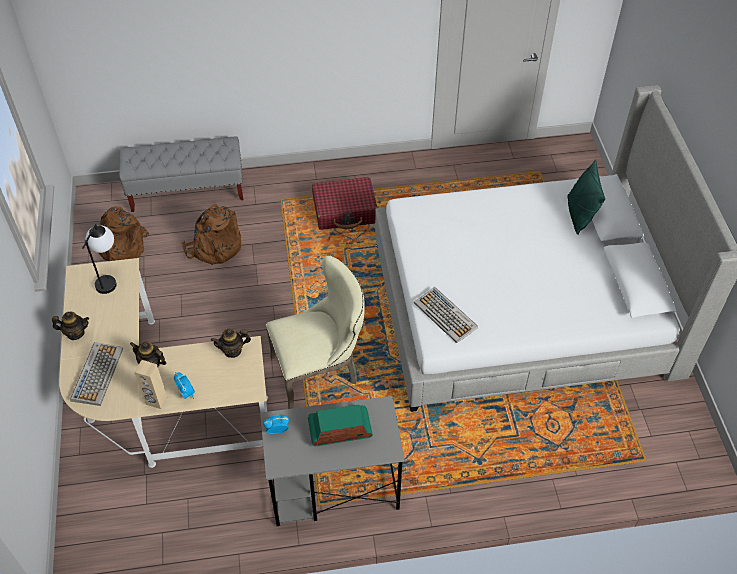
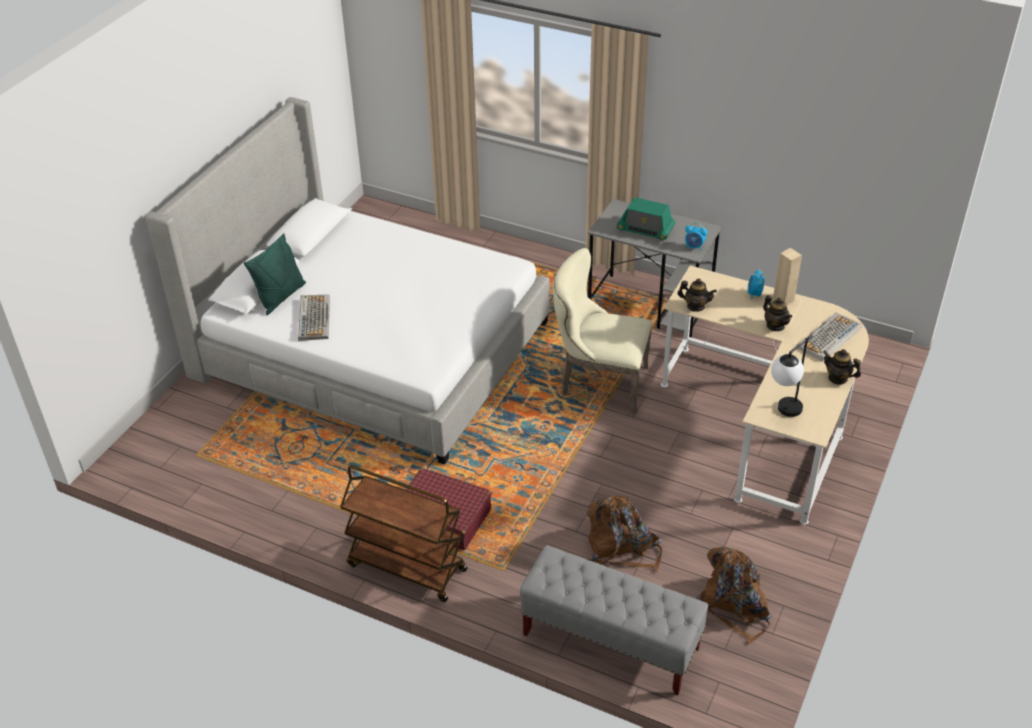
camera: 145 degrees left, 10 degrees down
(340, 173) = (406, 567): none -> brown cart
(446, 315) = (486, 277): keyboard -> keyboard (313, 318)

